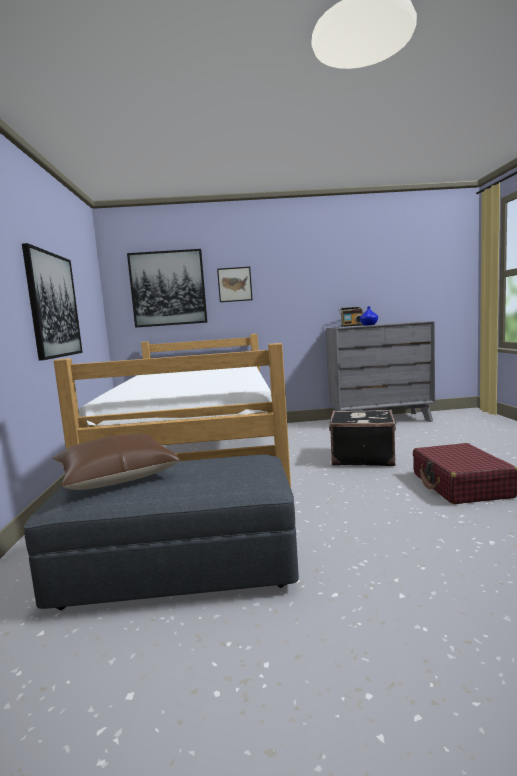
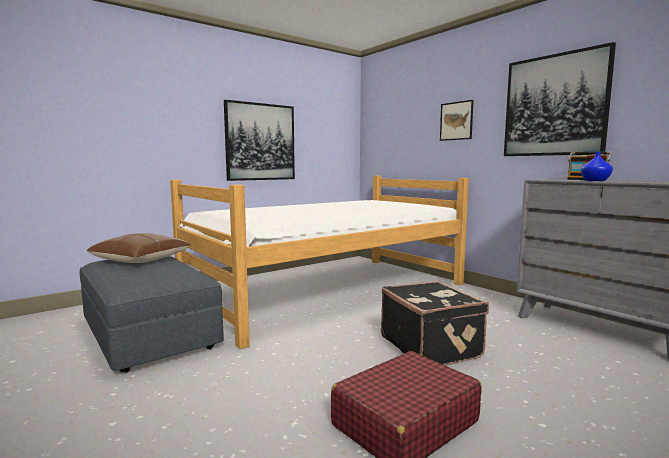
camera: 55 degrees right, 0 degrees up
(168, 288) = (401, 126): picture -> picture (554, 105)

